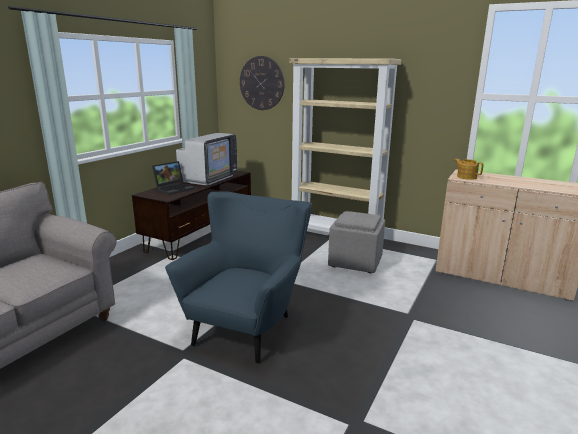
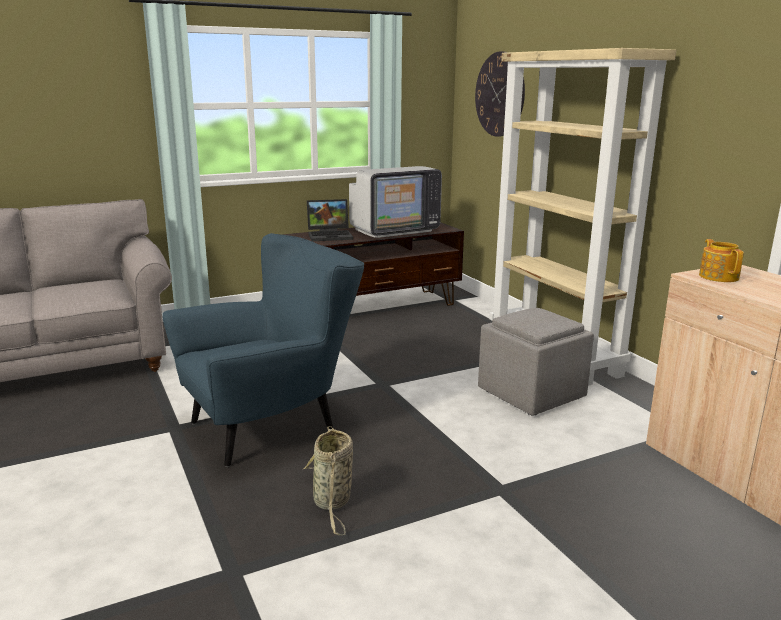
camera: 35 degrees right, 0 degrees up
(348, 358) = (332, 502): none -> basket

